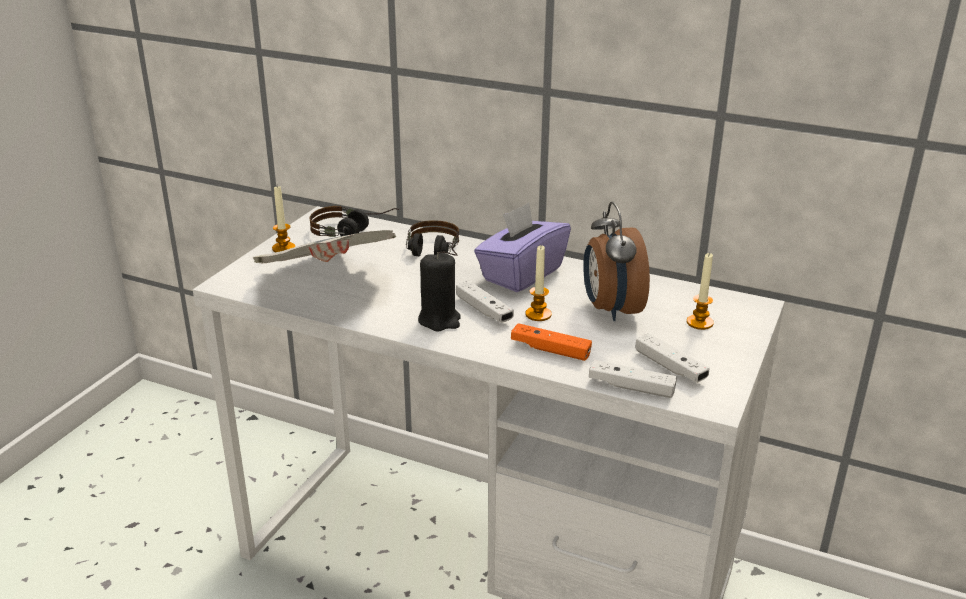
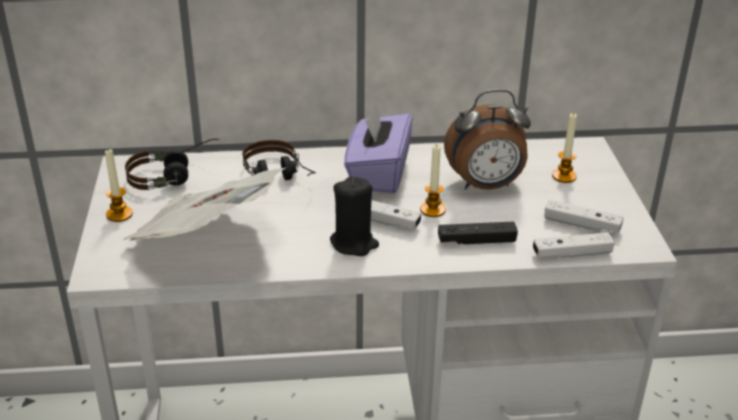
camera: 30 degrees left, 5 degrees up
(550, 350) = (476, 241): orange game controller -> black game controller
(610, 309) = (485, 186): alarm clock -> alarm clock turned 60 degrees counterclockwise

